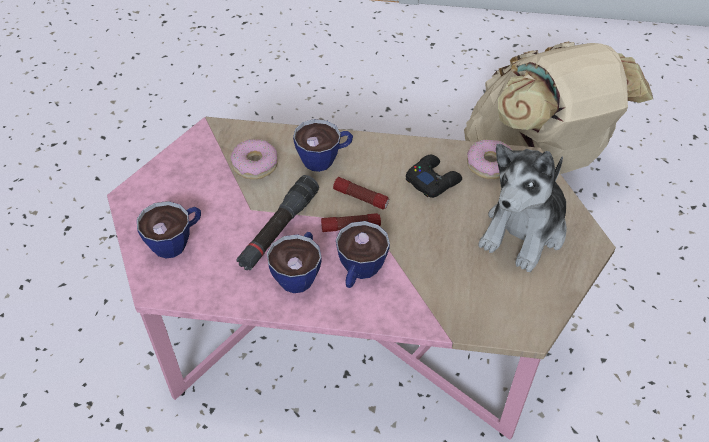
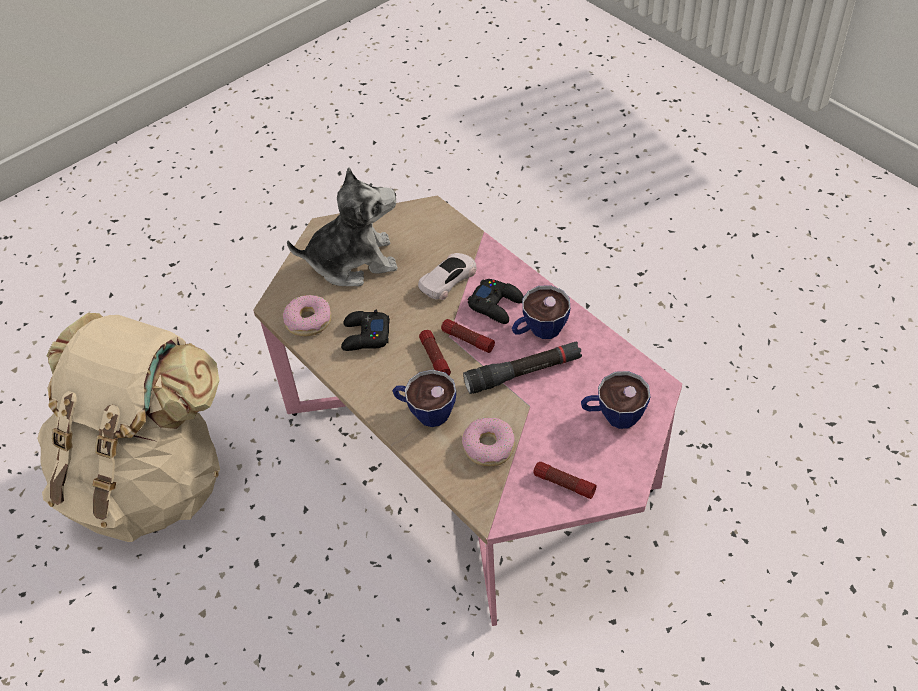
camera: 135 degrees left, 0 degrees up
(178, 173) = (564, 484): none -> flashlight
(359, 272) = (496, 305): cup -> black game controller
(426, 269) = (449, 279): none -> white toy car

